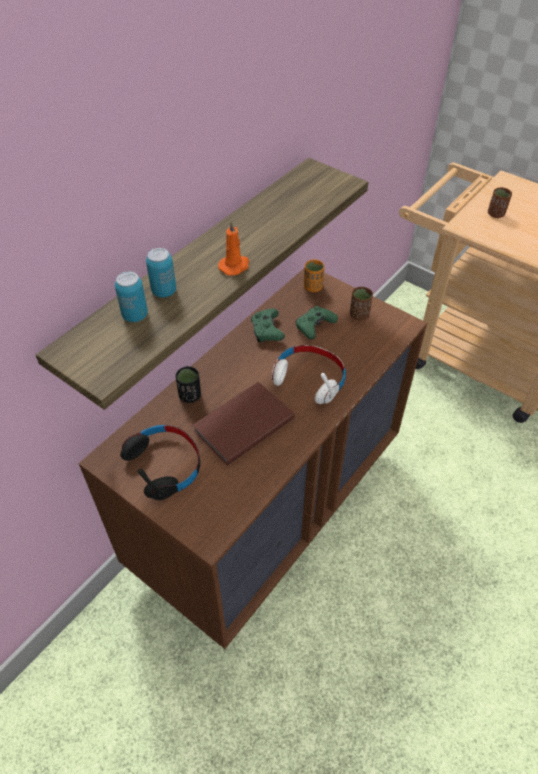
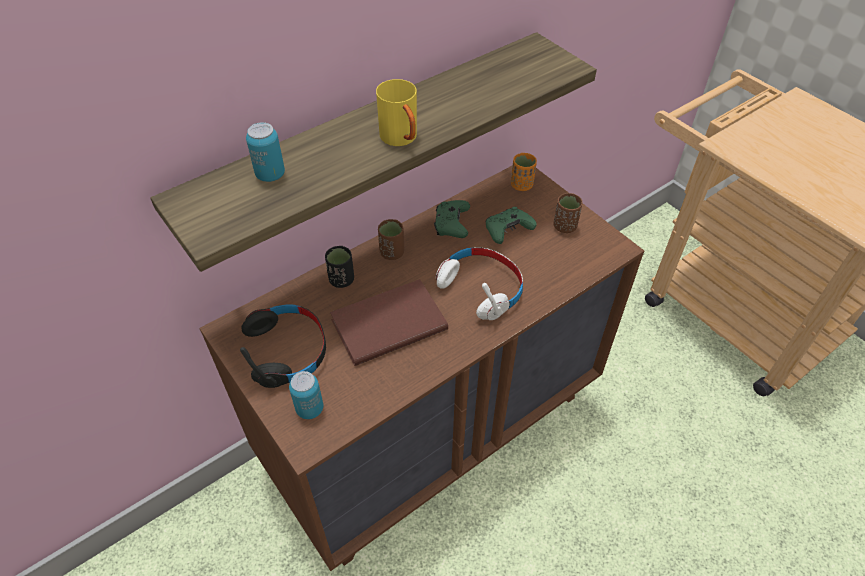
camera: 15 degrees right, 0 degrees up
(164, 291) = (312, 154): can -> can (310, 409)
(235, 266) = (402, 140): orange candle -> yellow mug
(495, 214) = (772, 137): brown cup -> brown cup (392, 253)

